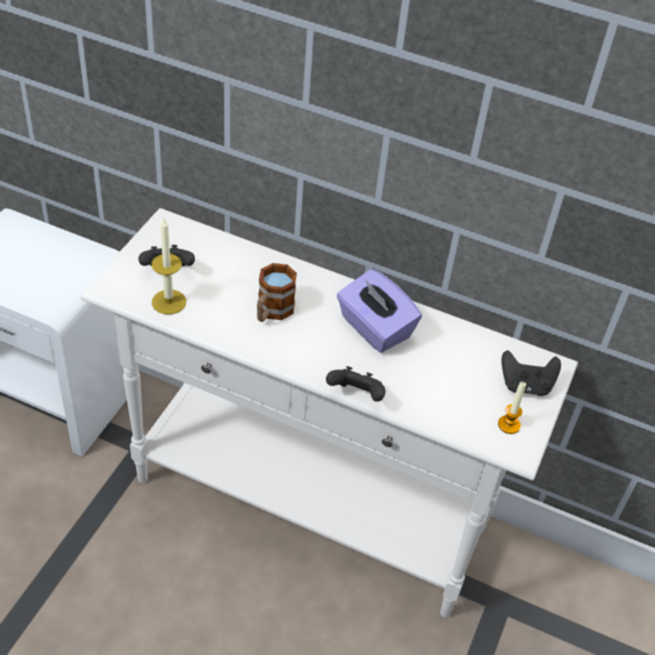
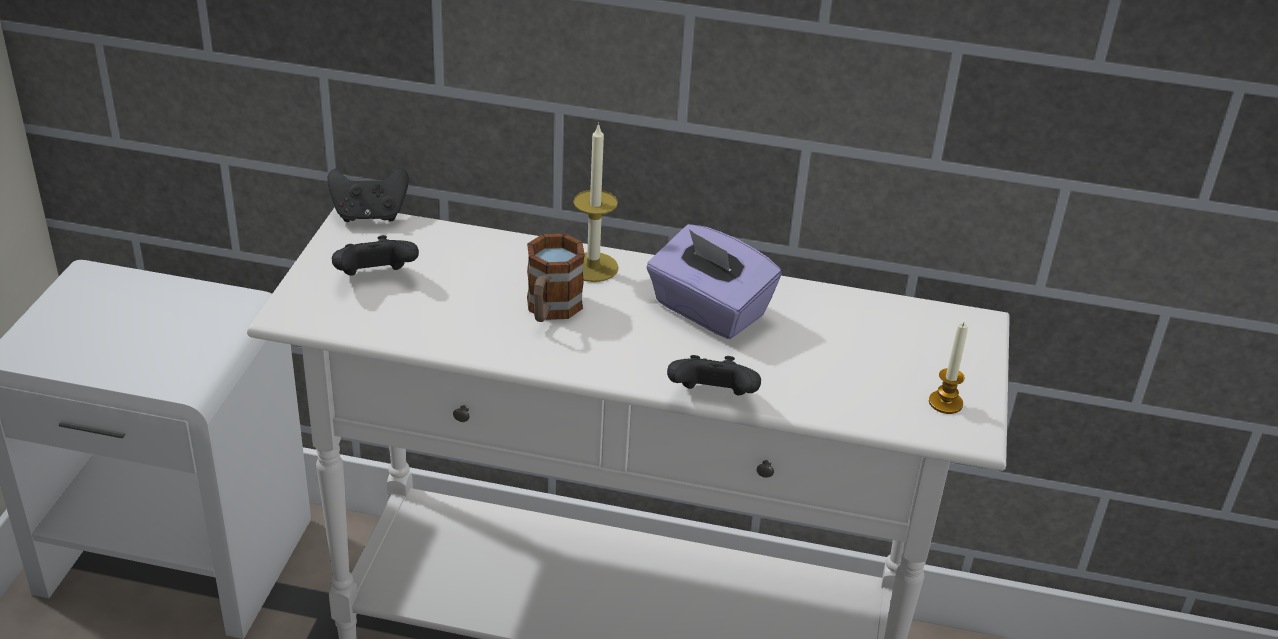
camera: 10 degrees left, 10 degrees down
(169, 302) = (390, 318): candle -> candle (593, 267)
(525, 385) = (949, 351): black game controller -> black game controller (369, 215)

